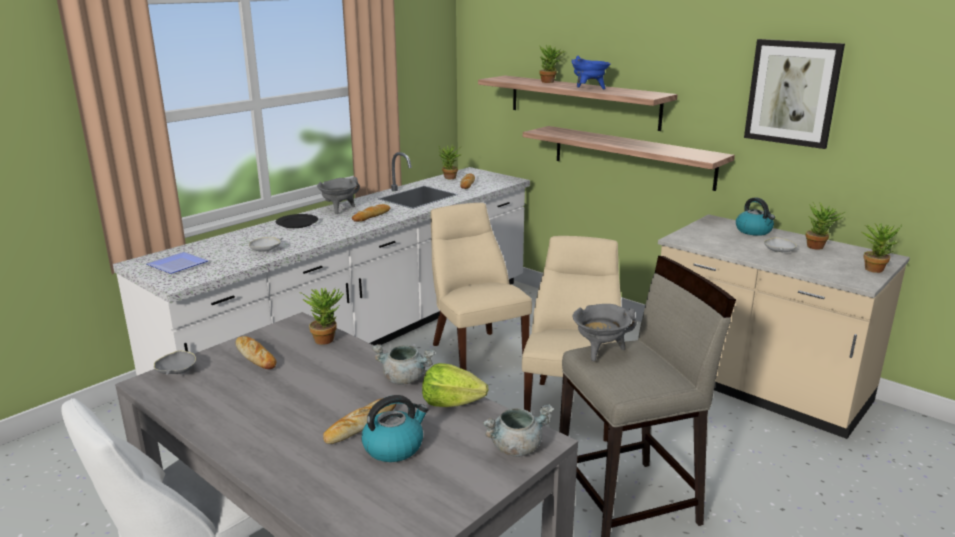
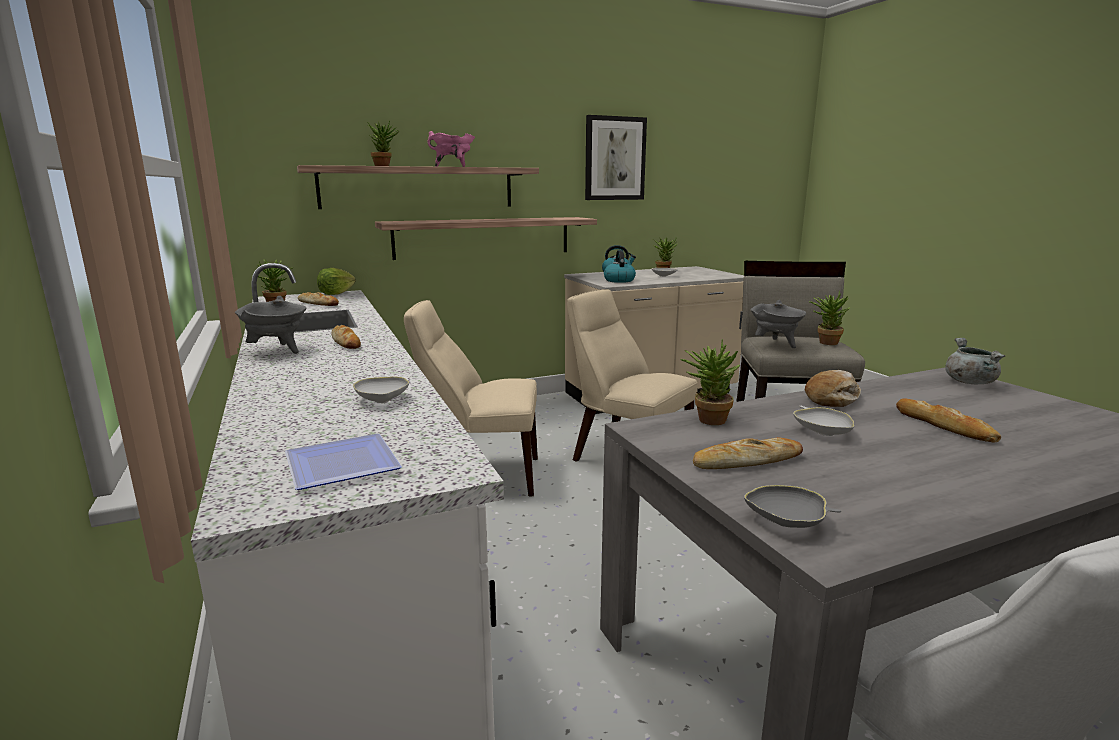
camera: 65 degrees left, 5 degrees down
(297, 223) = (285, 374): black plate -> none
(321, 377) = (822, 431): none -> white bowl
(394, 447) = (987, 418): kettle -> kettle (619, 280)
(405, 379) = (832, 398): grey cooking pot -> bread
(451, 402) = (886, 389): lettuce -> lettuce (336, 293)
(588, 89) = (454, 166): blue cooking pot -> pink cooking pot
(874, 268) = (712, 271): potted plant -> potted plant (825, 342)

